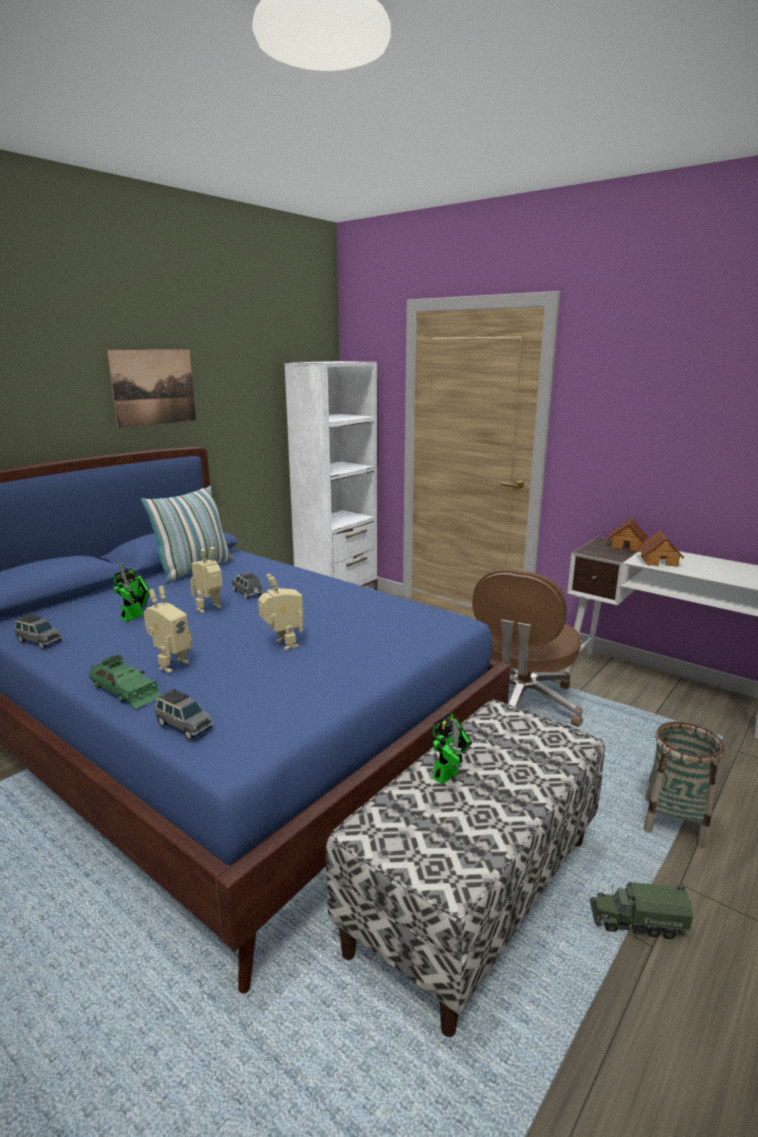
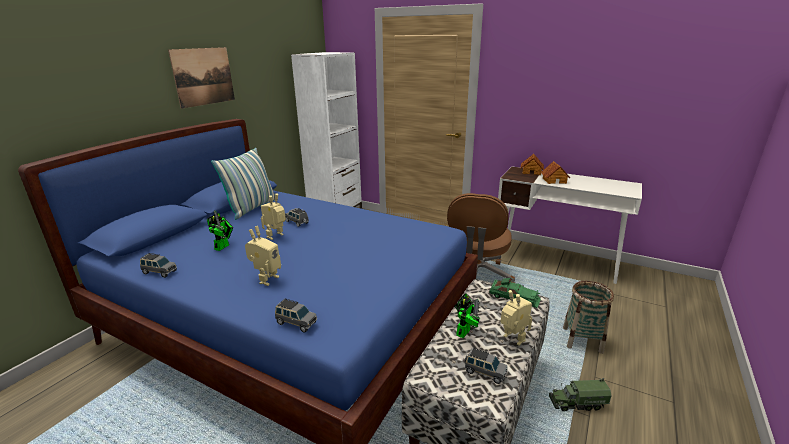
camera: 10 degrees left, 5 degrees up
(125, 690) = (241, 302): green toy car -> green toy car (514, 297)
(282, 645) = (338, 257): toy robot -> toy robot (512, 340)
(456, 839) = (484, 372): none -> grey toy car

